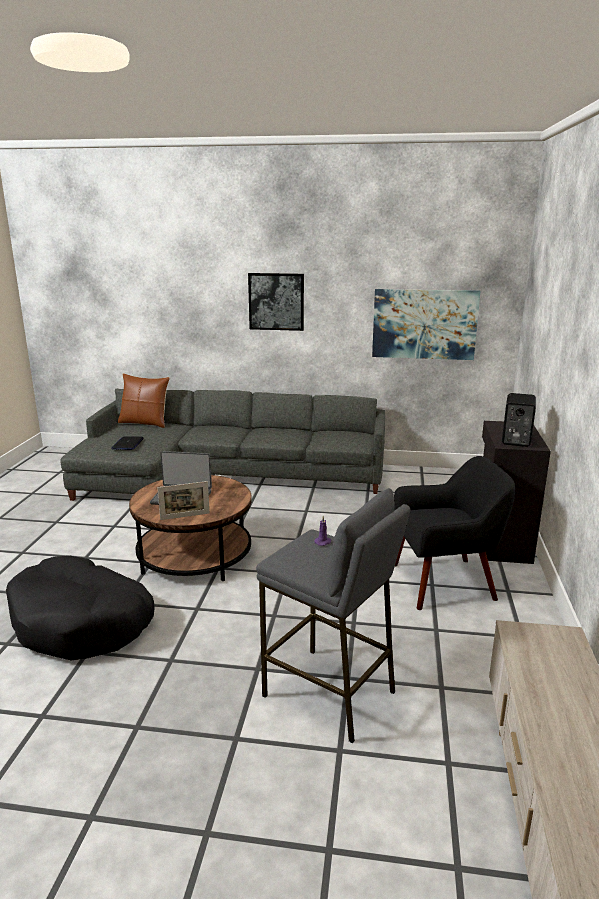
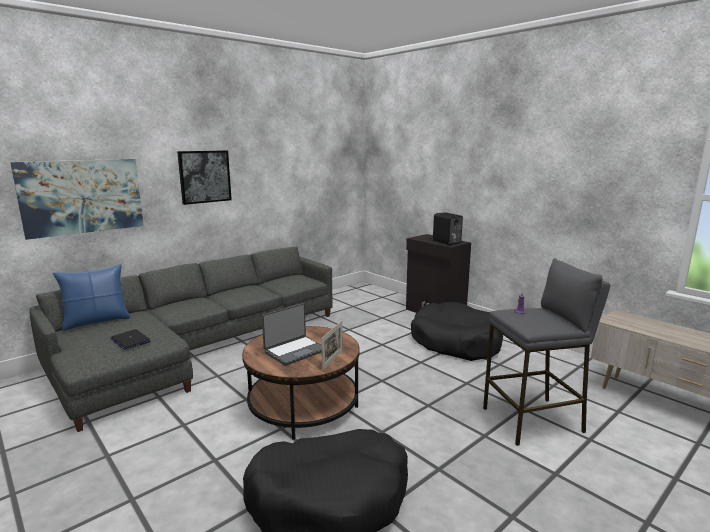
camera: 50 degrees left, 5 degrees down
(145, 423) = (97, 321): brown pillow -> blue pillow
(424, 324) = (313, 185): picture -> picture (82, 196)
(445, 582) = (456, 342): black armchair -> black dog bed

